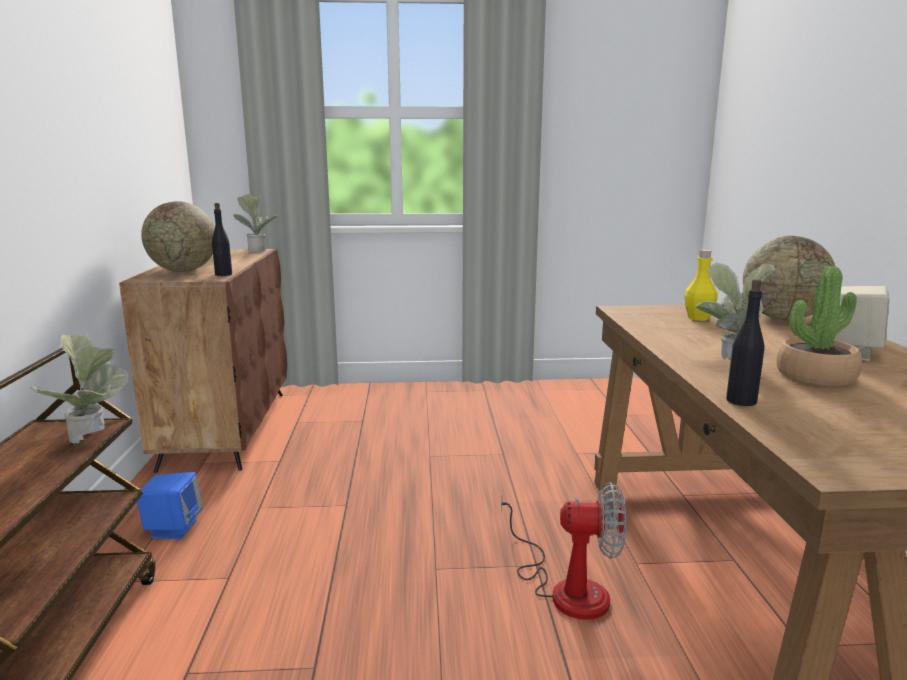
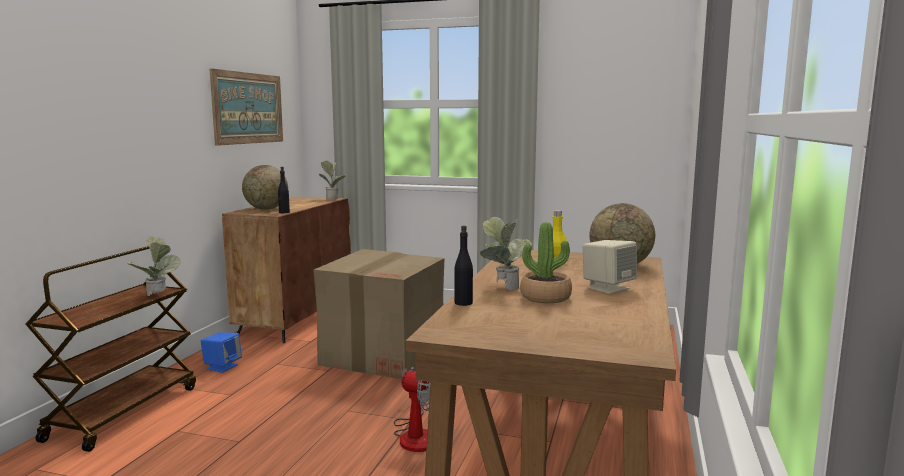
camera: 20 degrees right, 5 degrees down
(130, 110) = (248, 108): none -> picture
(403, 466) = (384, 354): none -> cardboard box

